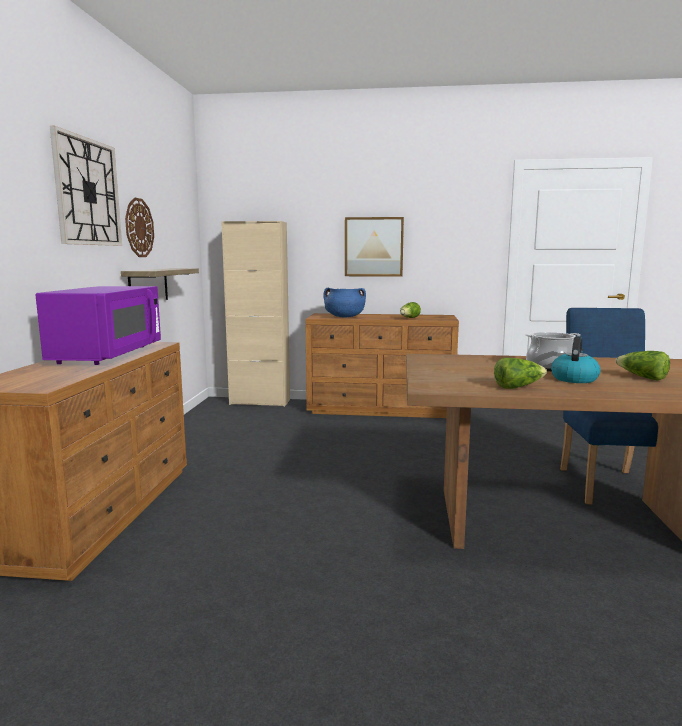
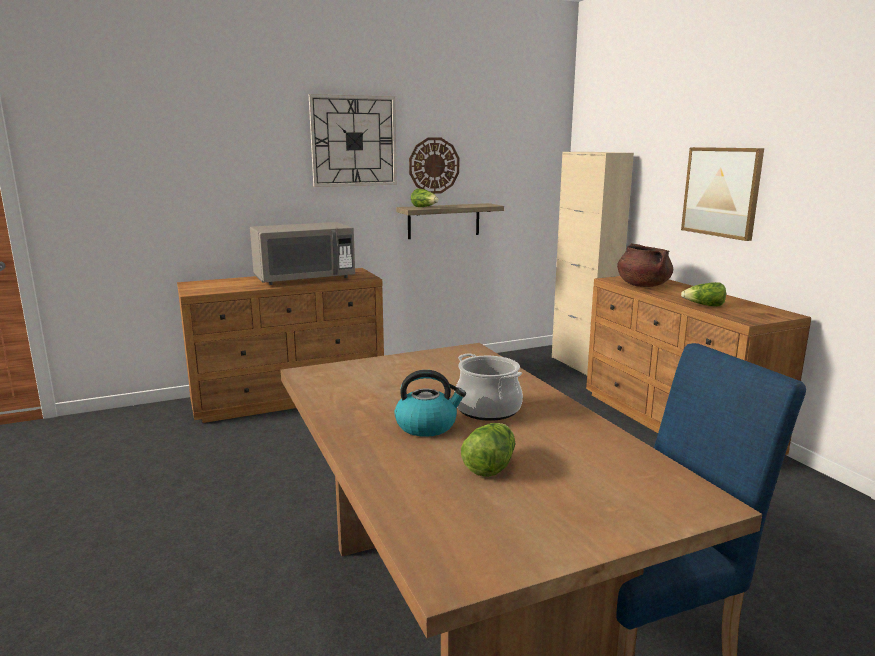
camera: 60 degrees right, 5 degrees up
(107, 355) = (304, 279): purple microwave -> grey microwave
(344, 317) = (642, 285): blue cooking pot -> brown cooking pot
(518, 387) = (348, 403): lettuce -> lettuce (425, 207)

